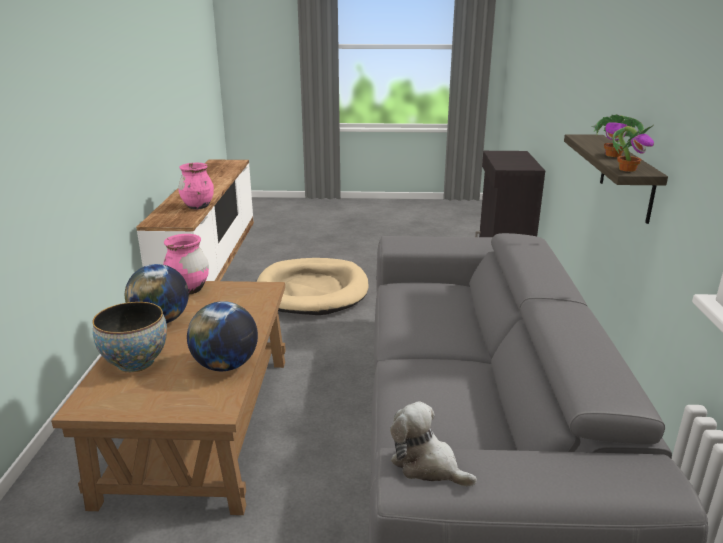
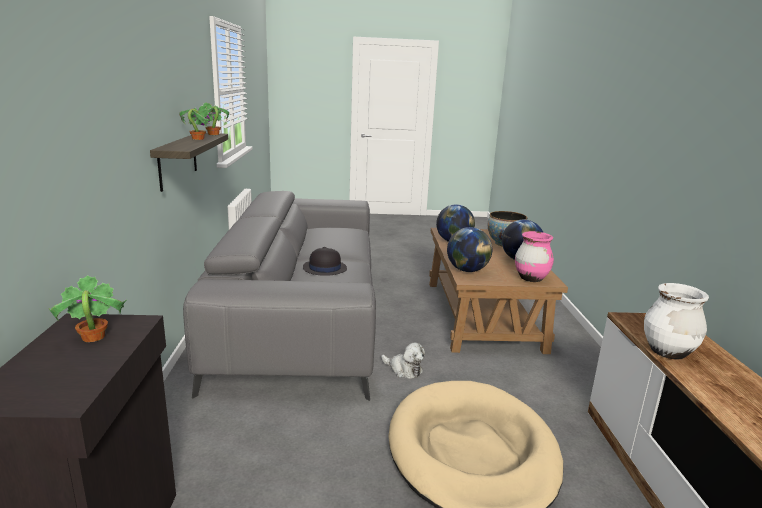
camera: 175 degrees right, 5 degrees down
(198, 207) = (667, 352): pink vase -> white vase
(256, 301) = (467, 270): none -> globe
(427, 465) = (350, 202): plush toy -> plush toy (404, 370)
(439, 322) = (324, 268): none -> black hat
(514, 163) = (92, 337): none -> potted plant

